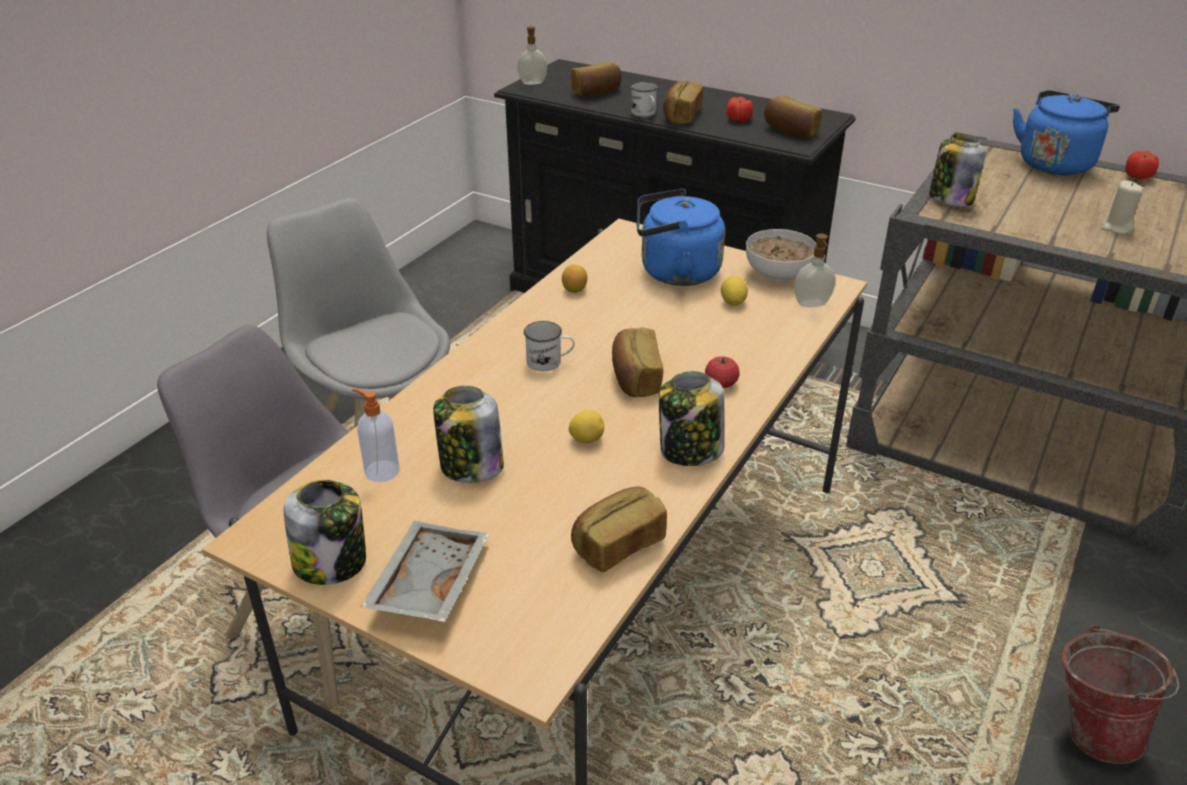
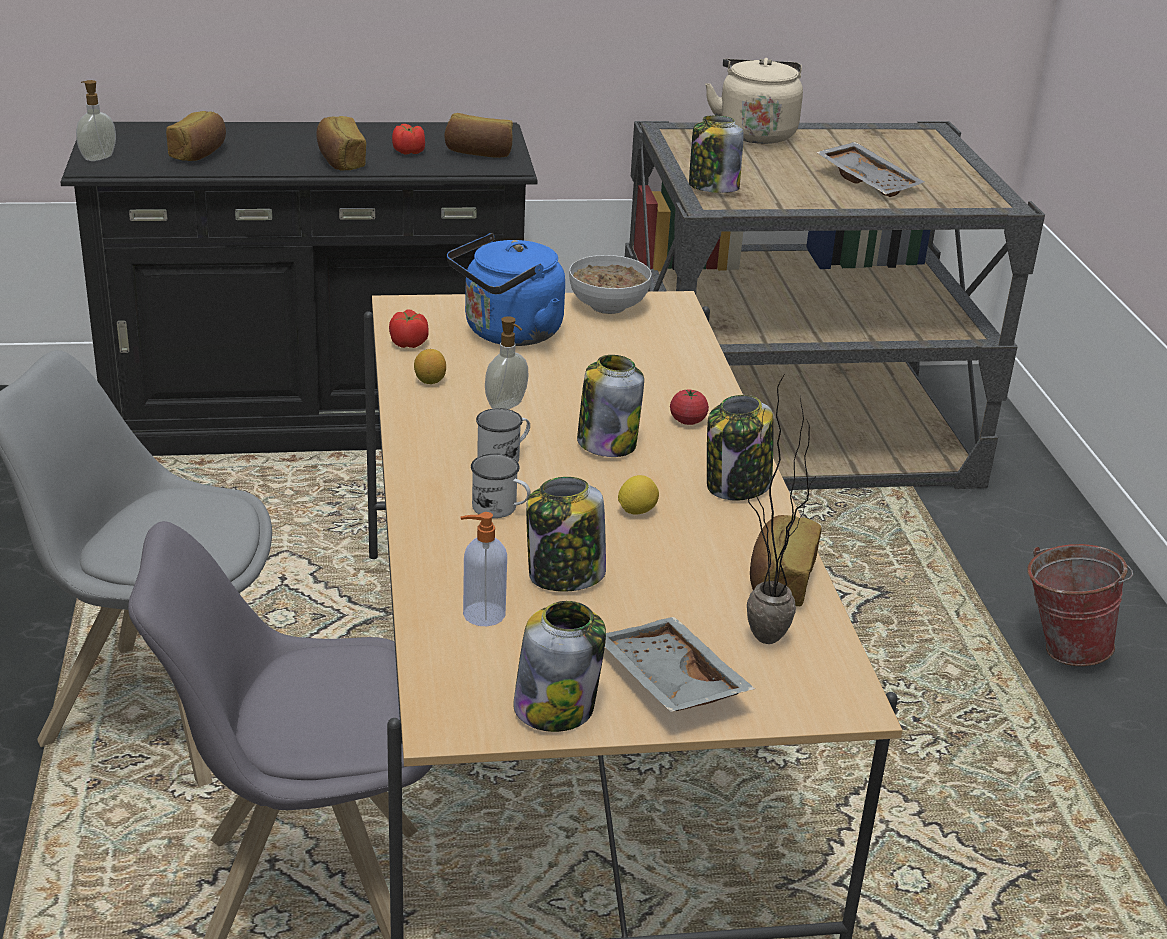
camera: 40 degrees left, 5 degrees down
(540, 576) = (753, 633): none -> potted plant
(635, 378) = (606, 443): bread -> jar
(645, 114) = (295, 167): white mug -> white mug (500, 509)
(733, 302) = (602, 345): lemon -> none
(812, 304) = (674, 325): soap dispenser -> soap dispenser (507, 406)
(1056, 163) = (755, 133): blue kettle -> beige kettle
(1116, 228) = (869, 181): beige candle -> grey tray
(1138, 176) = (832, 130): tomato -> tomato (408, 343)

